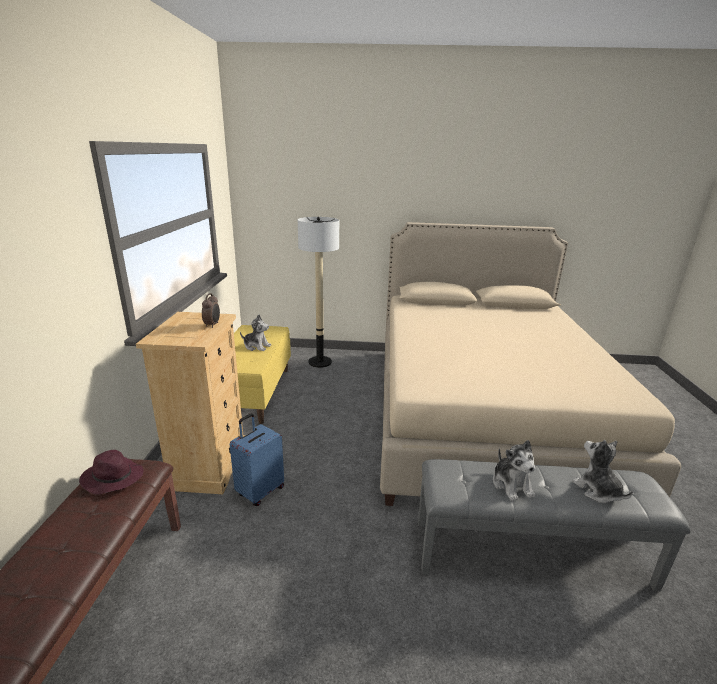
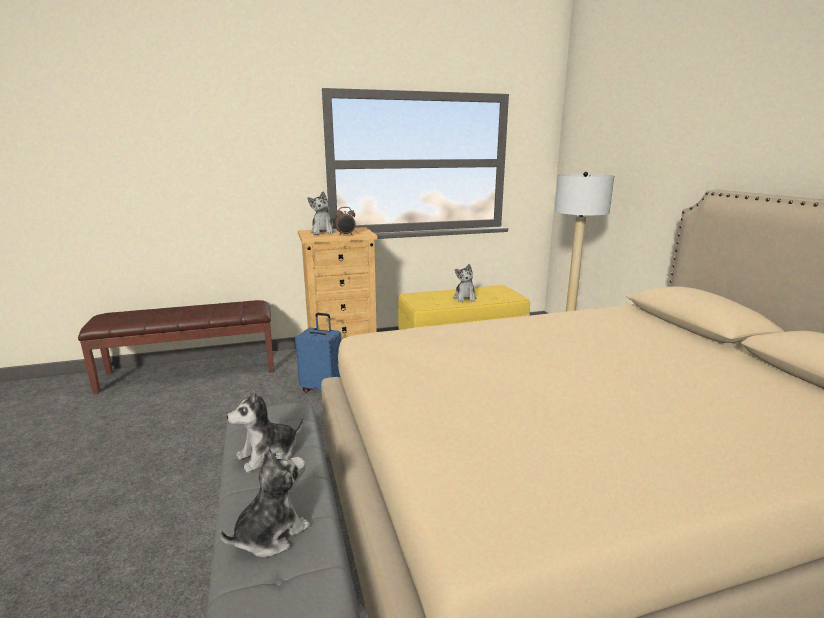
camera: 70 degrees right, 5 degrees down
(112, 478) = (243, 305): purple hat -> none
(177, 332) = (323, 232): none -> plush toy

